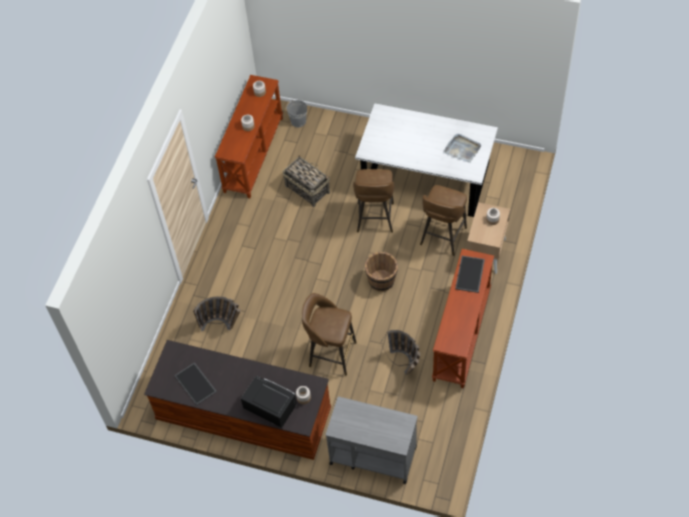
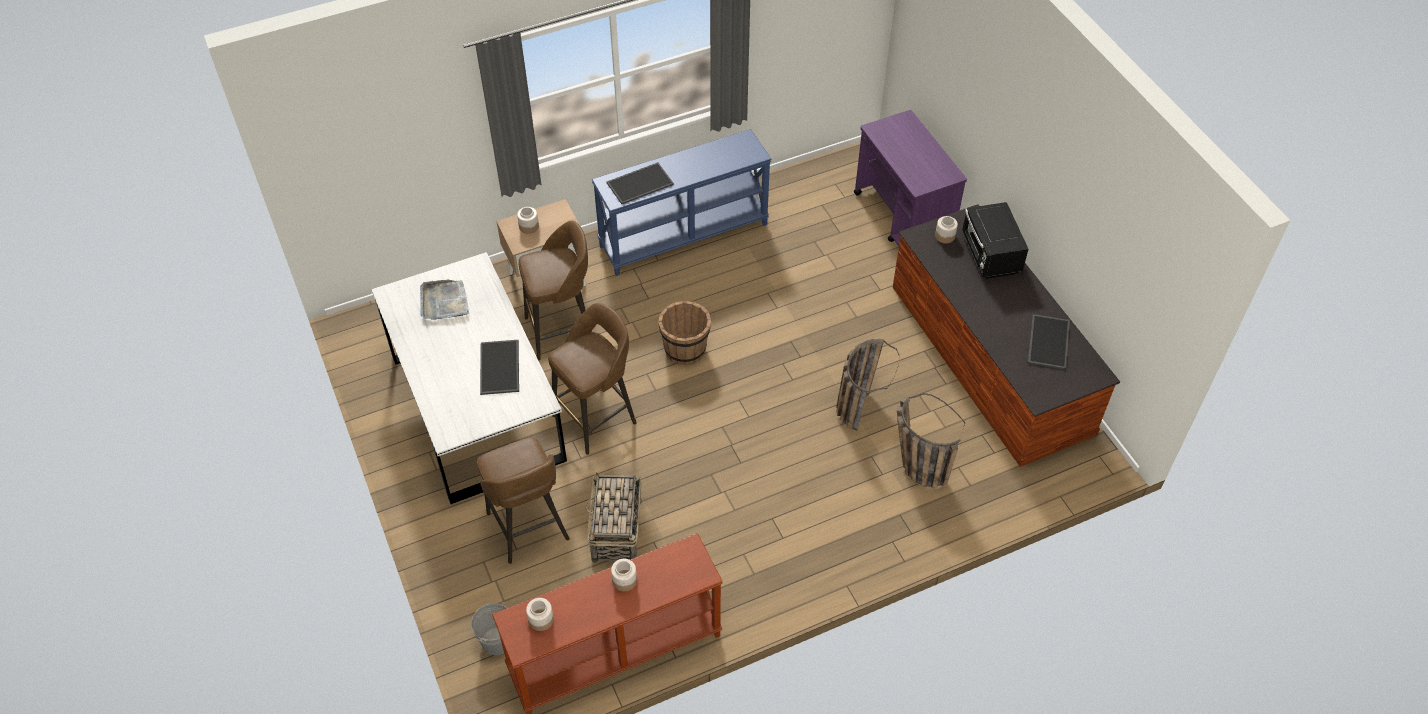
camera: 135 degrees left, 5 degrees down
(331, 354) = (831, 331): brown stool -> brown stool (528, 528)
(372, 455) = (903, 220): grey cart -> purple cart
(400, 148) = (500, 368): none -> tray
(405, 366) = (774, 257): basket -> basket (858, 402)
(462, 335) = (683, 234): brown console table -> blue console table

